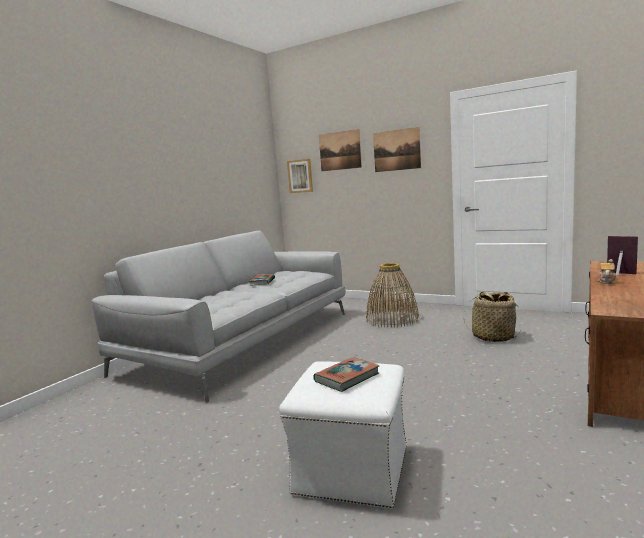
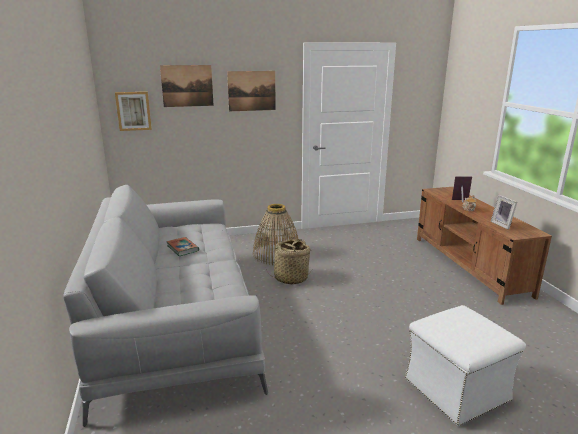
camera: 45 degrees left, 10 degrees up
(347, 377) = (469, 327): book -> none
(493, 337) = (370, 254): basket -> basket (291, 278)
(619, 300) = (503, 225): none -> picture frame

